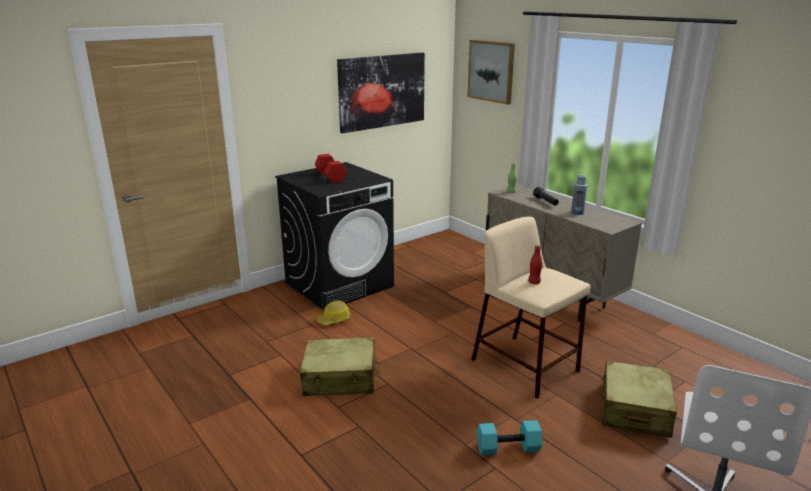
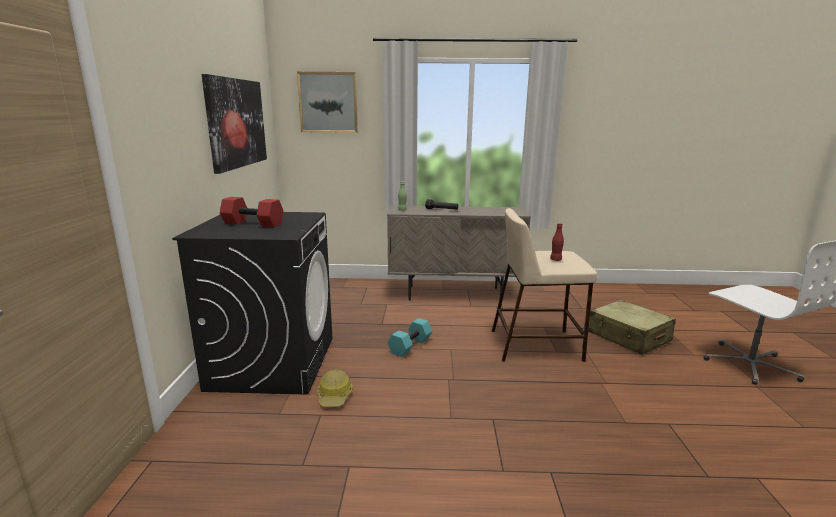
camera: 50 degrees left, 5 degrees down
(340, 378) = (450, 443): beige suitcase -> none
(508, 447) = (643, 404): turquoise dumbbell -> turquoise dumbbell (410, 345)
(577, 213) = (478, 211): blue bottle -> none

